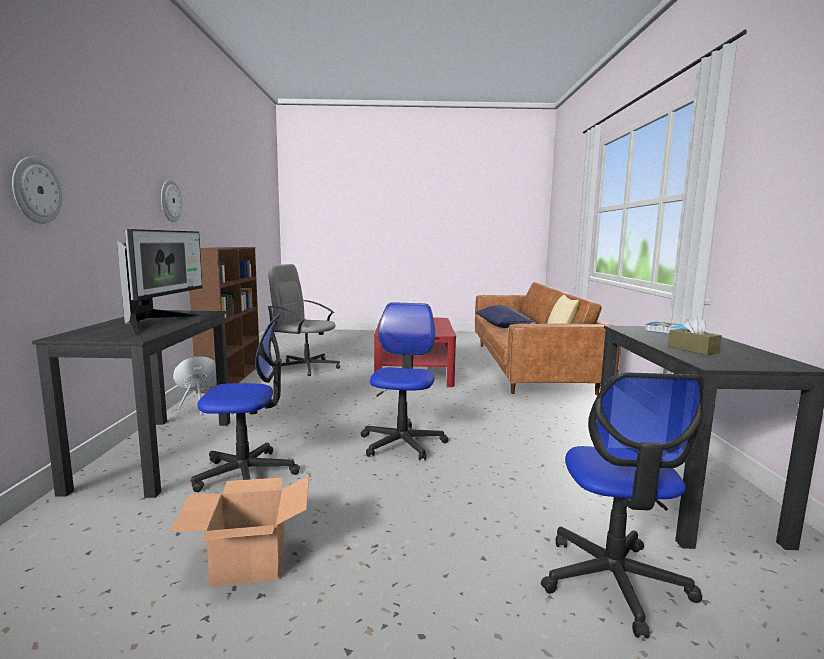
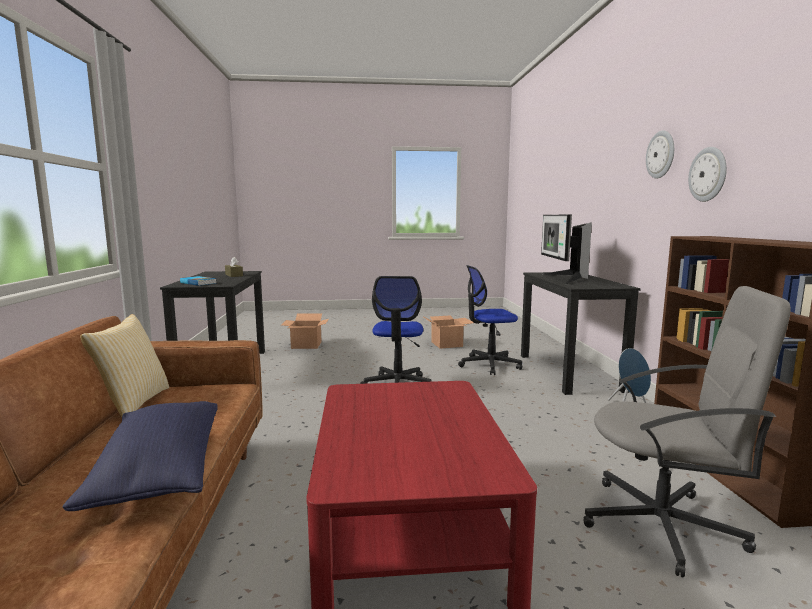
camera: 175 degrees right, 0 degrees up
(36, 190) = (598, 193): wall clock -> wall clock (661, 154)
(614, 581) = (307, 345): office chair -> cardboard box

